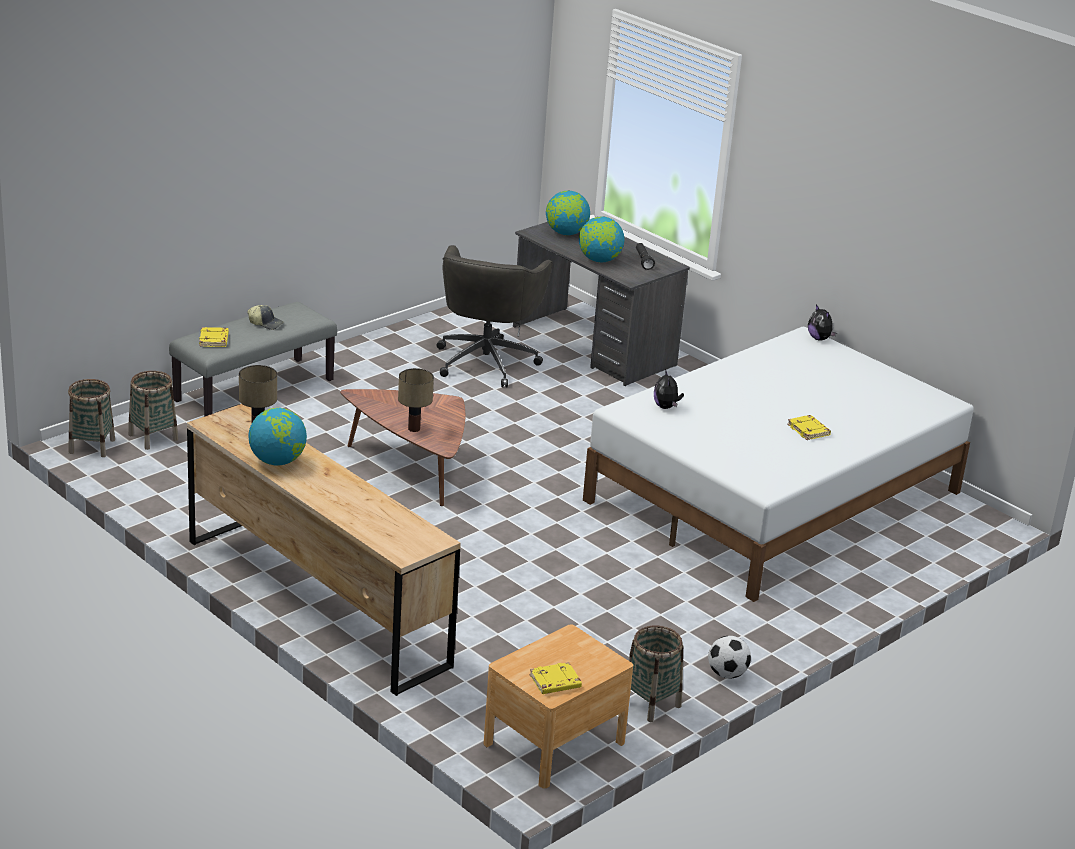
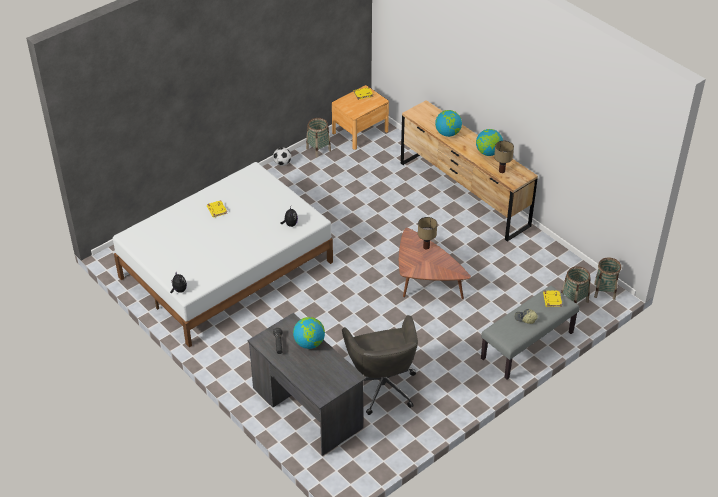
camera: 175 degrees left, 15 degrees up
(486, 361) = (382, 386): grey office chair -> grey office chair turned 150 degrees clockwise
(566, 233) = (329, 377): globe -> globe (448, 133)

